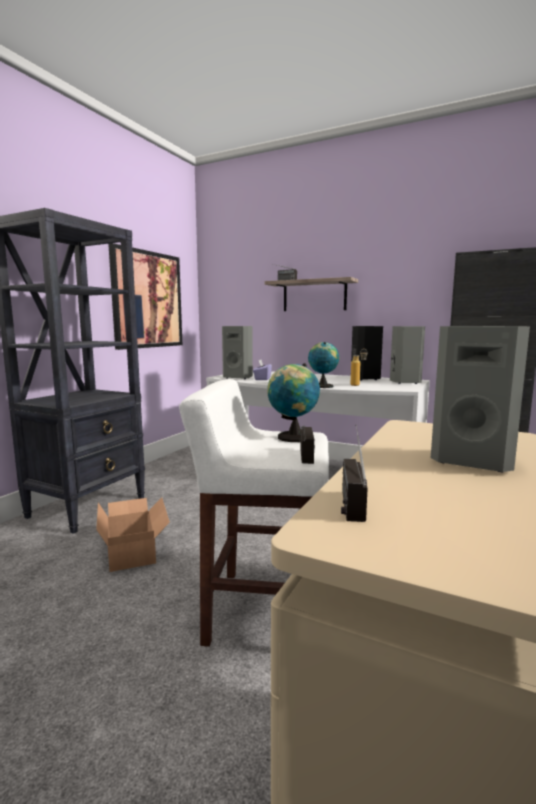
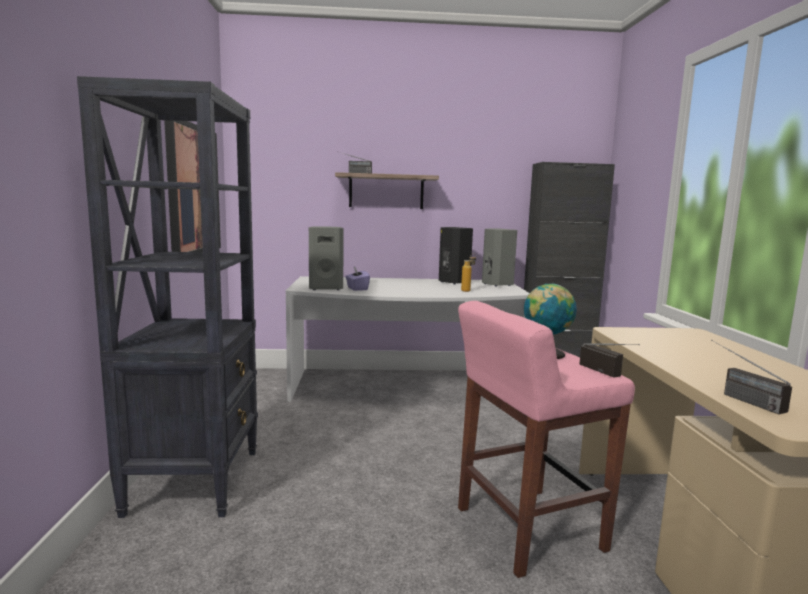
camera: 30 degrees left, 0 degrees up
(134, 549) = (329, 513): cardboard box -> none
(263, 610) = (526, 529): white stool -> pink stool
(322, 386) = (441, 294): globe -> none
(472, 461) = (725, 357): grey speaker -> none

